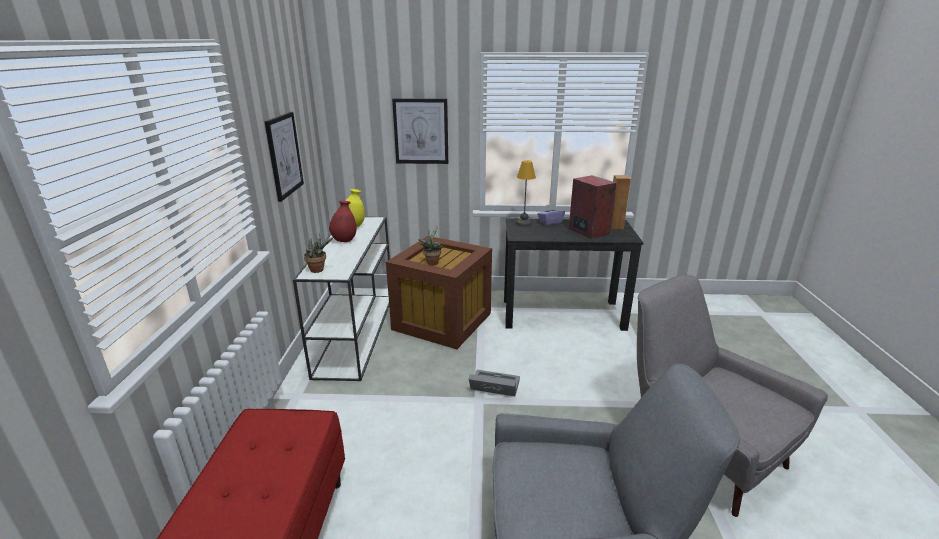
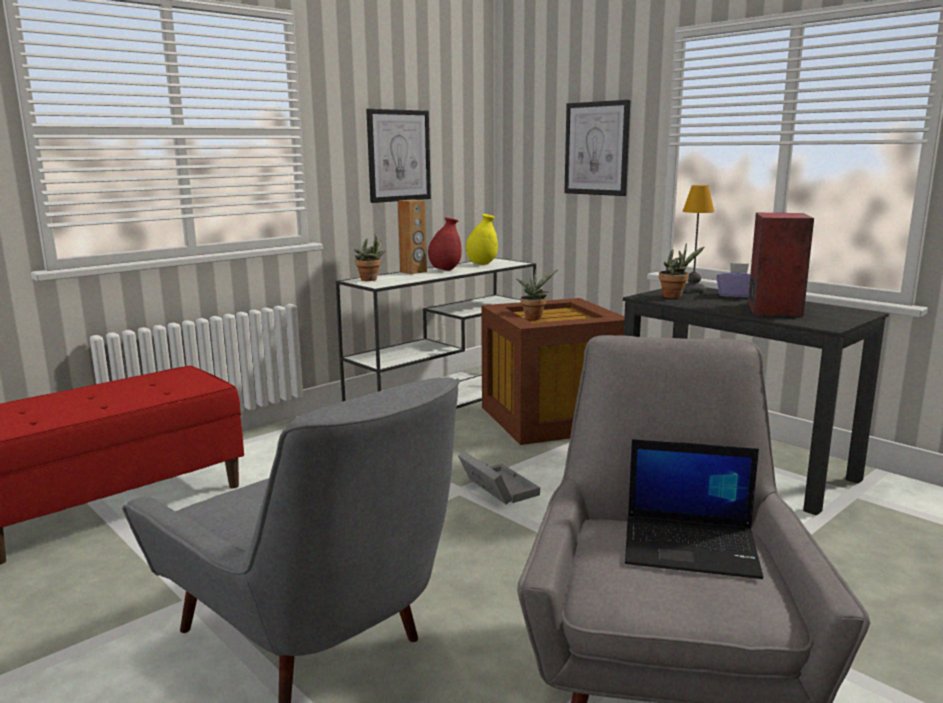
camera: 45 degrees right, 10 degrees down
(529, 232) = (675, 296): none -> potted plant
(615, 226) = (841, 314): brown speaker -> brown speaker (413, 272)
(730, 390) = (692, 547): none -> laptop

